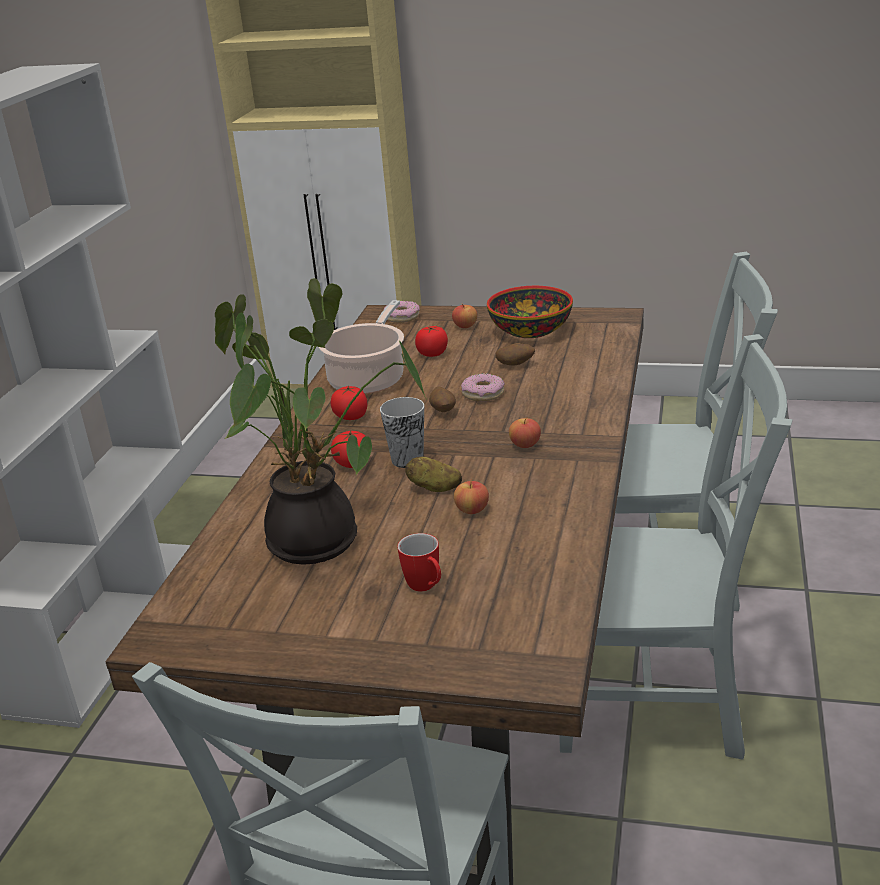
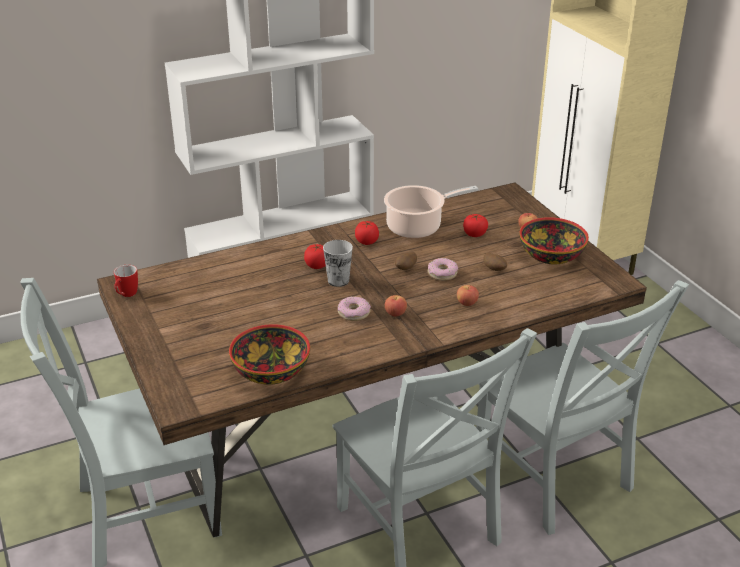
camera: 50 degrees right, 5 degrees up
(321, 540) = (235, 290): potted plant -> none
(402, 317) = (512, 202): donut -> donut (354, 313)
(426, 588) = (220, 340): mug -> mug (126, 295)
(434, 488) = (317, 302): potato -> none
(472, 510) = (306, 324): apple -> apple (467, 303)
(546, 568) = (270, 371): none -> bowl

